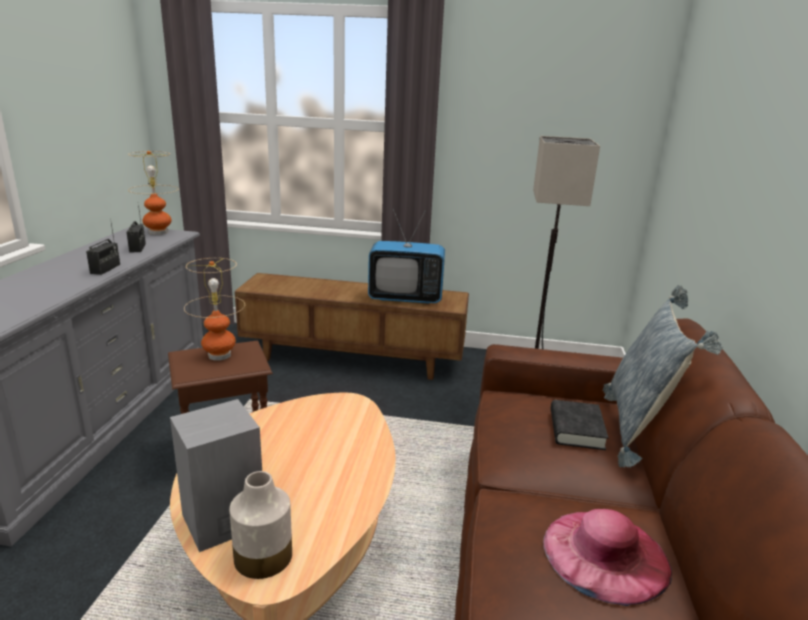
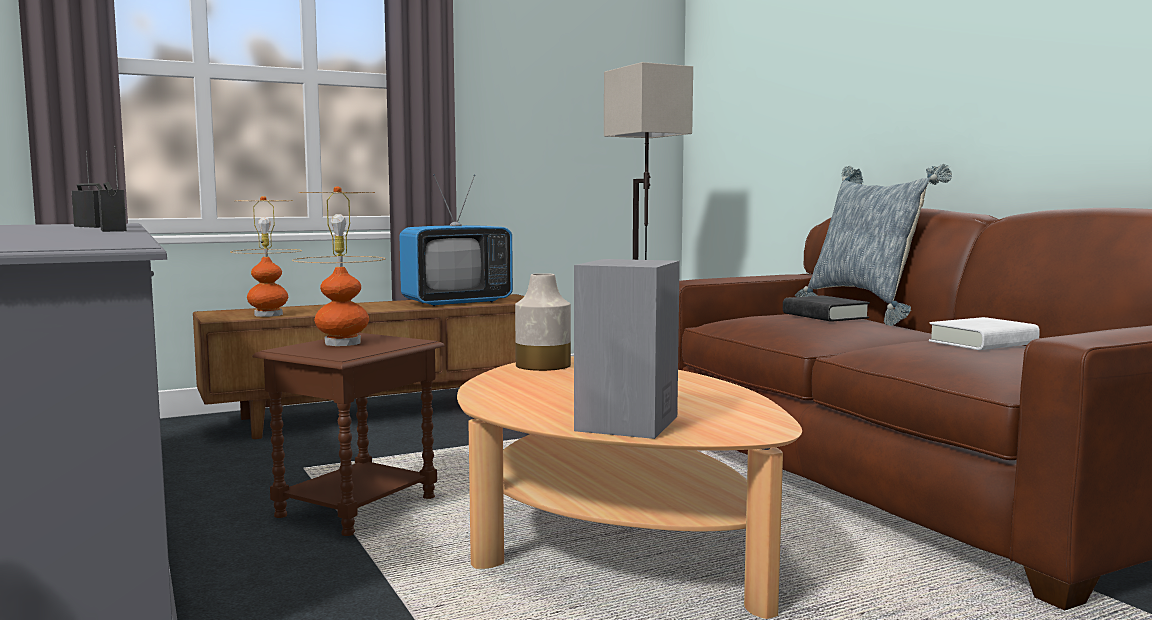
camera: 35 degrees left, 15 degrees down
(158, 232) = (73, 224): table lamp -> table lamp (268, 315)
(262, 555) = (719, 426): beige vase -> beige vase (542, 365)
(605, 554) = (983, 343): pink hat -> white book

